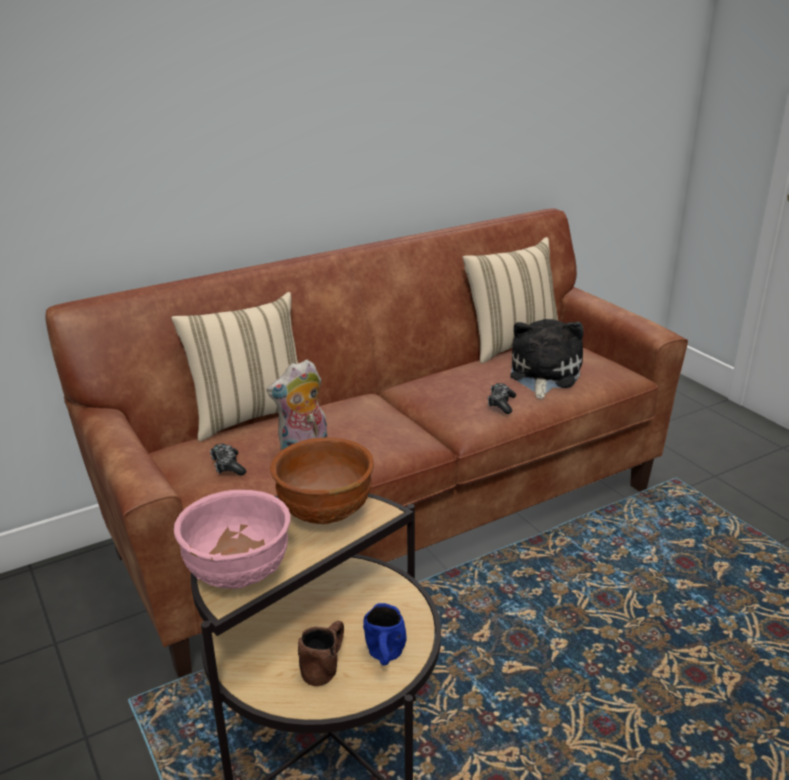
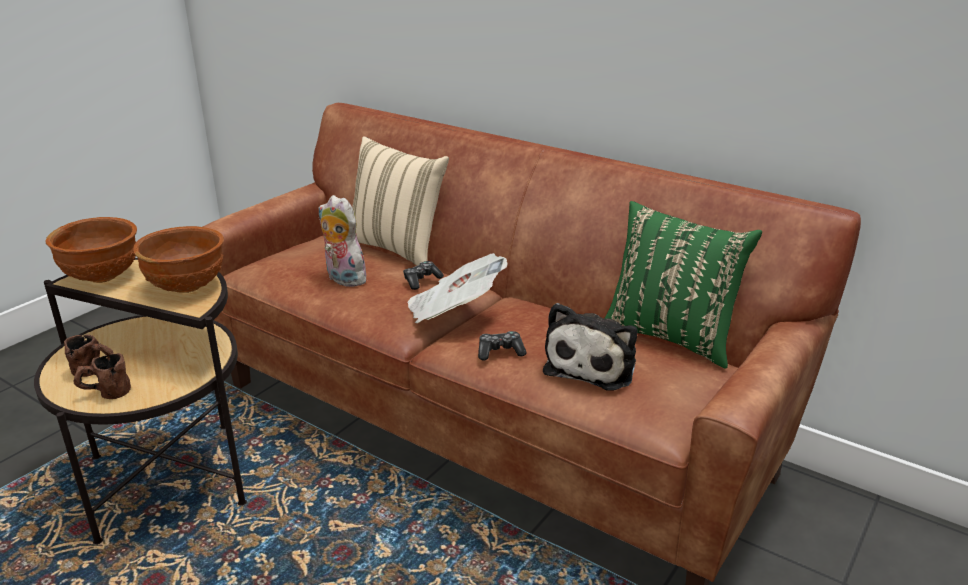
camera: 65 degrees right, 0 degrees up
(228, 466) = (302, 258): game controller -> game controller (421, 280)
(240, 574) = (103, 277): pink bowl -> brown bowl
(385, 658) = (105, 393): blue mug -> brown mug
(415, 410) = (454, 311): none -> newspaper
(510, 344) = (670, 337): beige pillow -> green pillow
(543, 375) = (593, 365): plush toy -> plush toy turned 120 degrees clockwise

